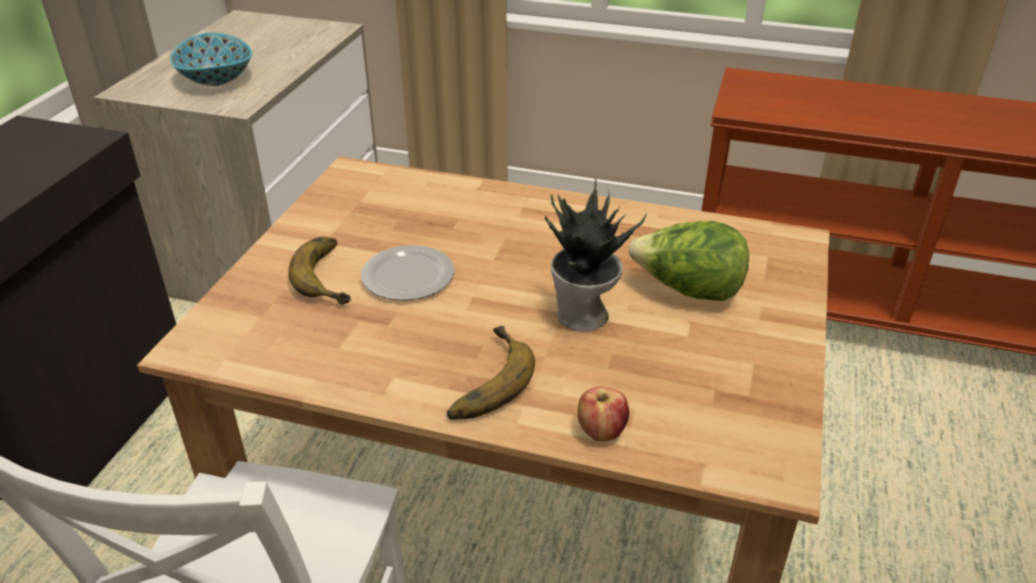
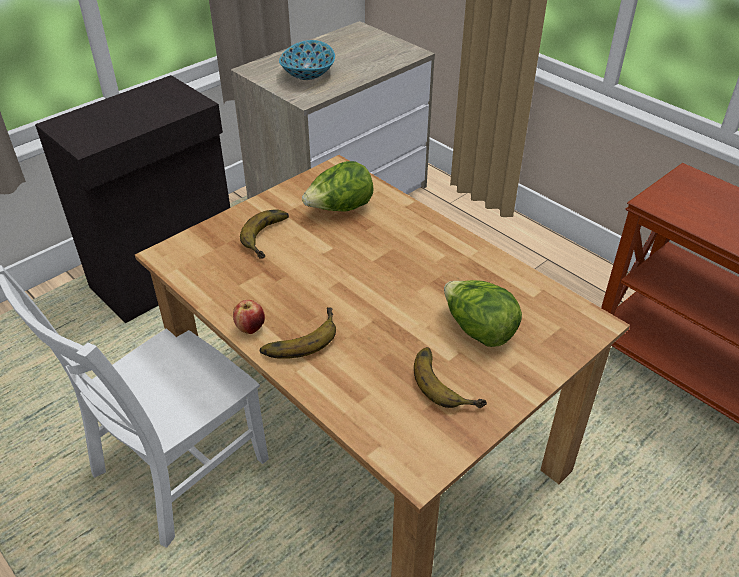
camera: 30 degrees right, 5 degrees up
(398, 215) = (340, 209): none -> lettuce
(407, 275) = (312, 253): plate -> none
(583, 317) = (393, 321): potted plant -> none
(601, 432) = (338, 398): apple -> apple (250, 328)
(709, 358) = (448, 381): none -> banana

